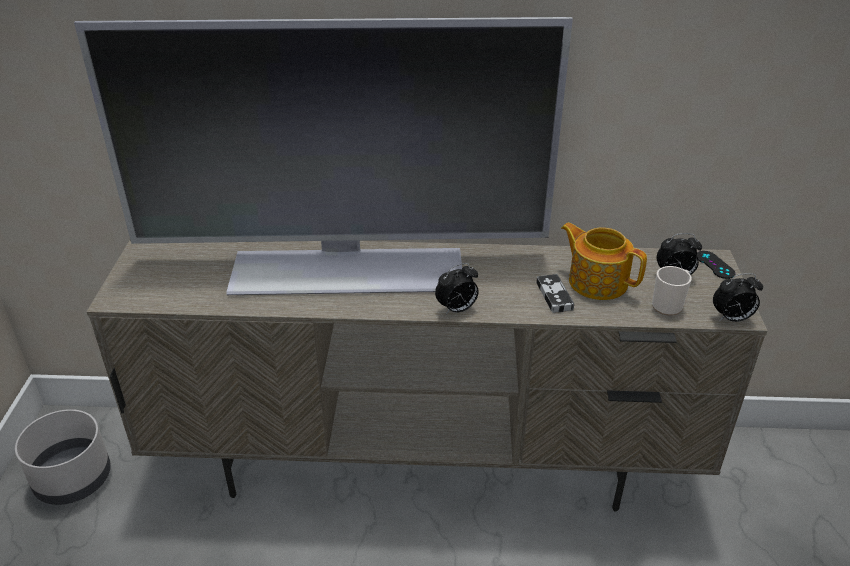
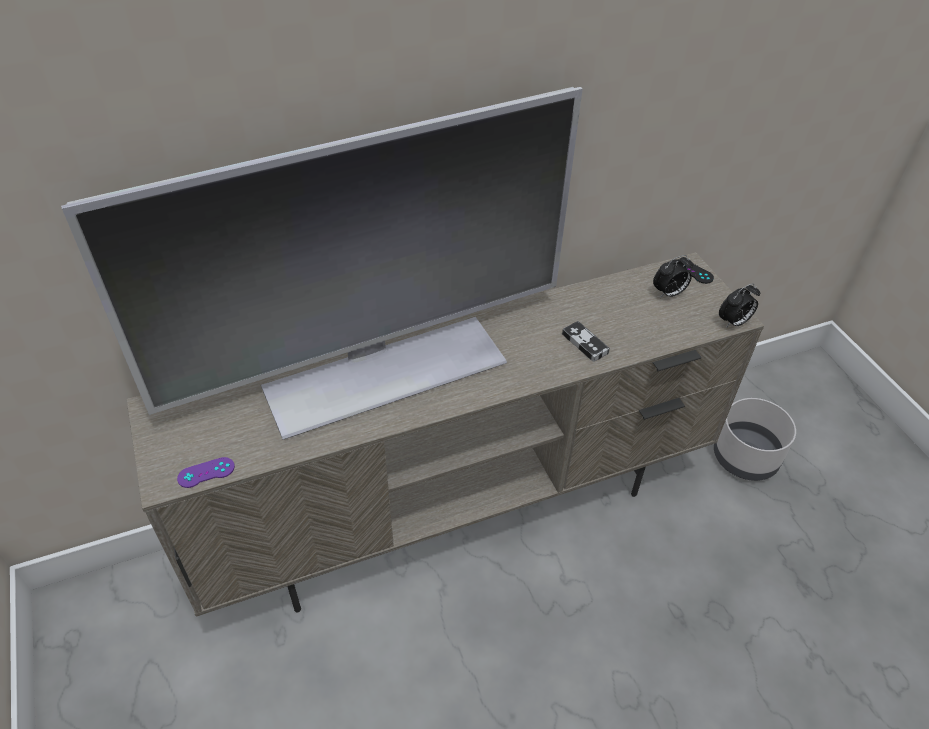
camera: 25 degrees left, 10 degrees up
(72, 478) = (118, 657): grey planter -> grey planter (744, 457)
(151, 301) = (206, 472): none -> purple game controller
(457, 309) = (511, 385): alarm clock -> none
(597, 281) = (611, 317): teapot -> none
(669, 305) = (680, 324): mug -> none

